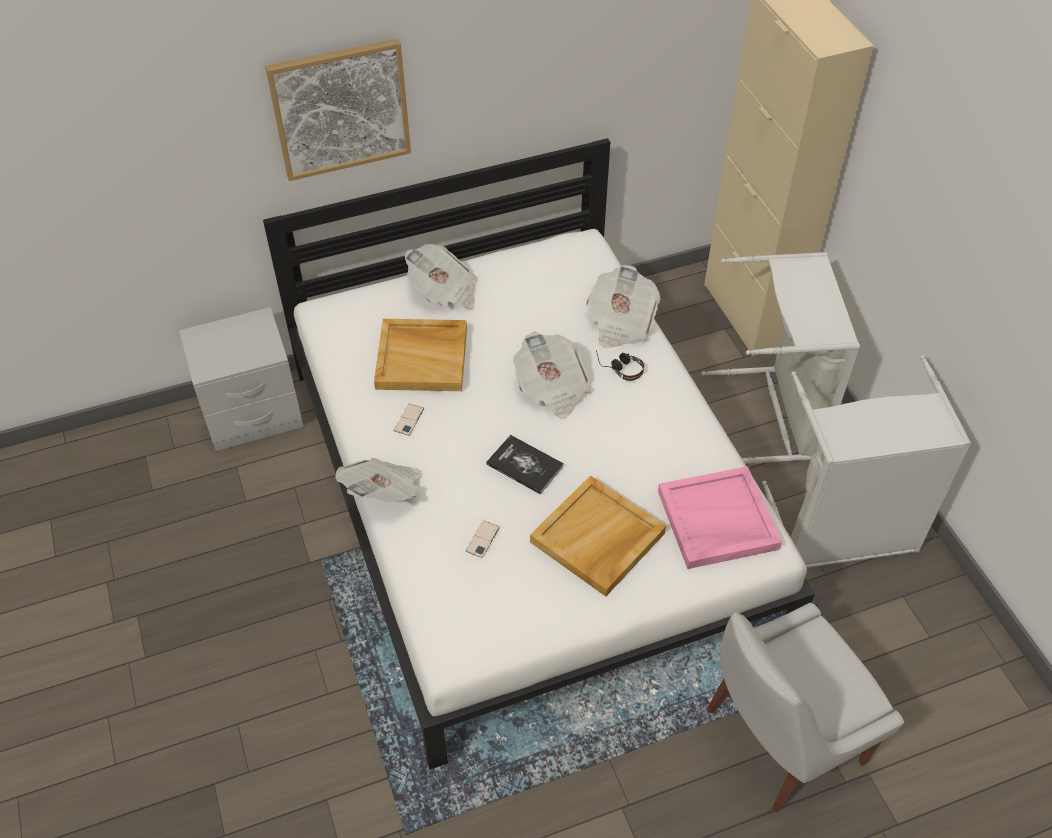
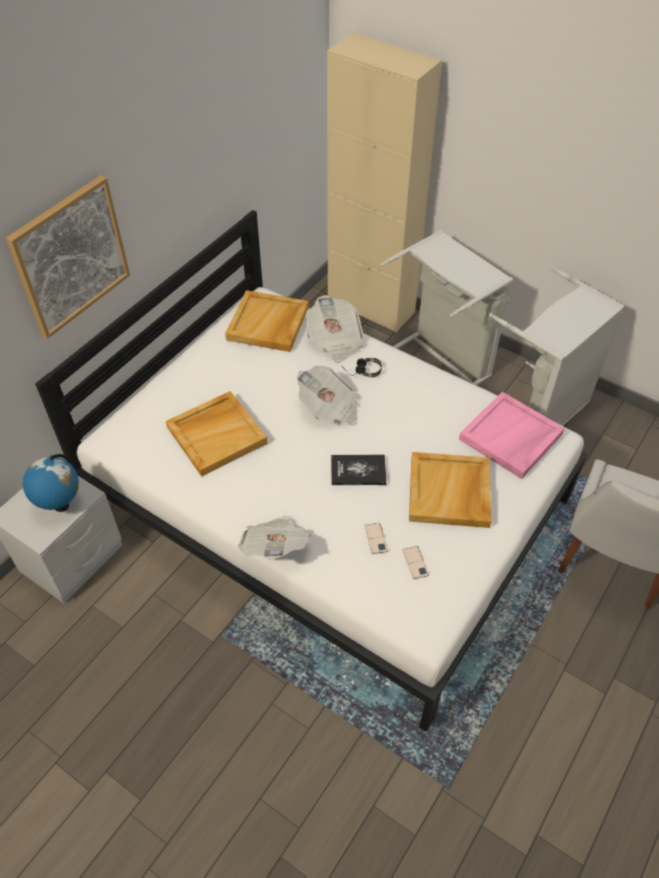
camera: 35 degrees left, 0 degrees up
(243, 351) = (60, 505): none -> globe
(409, 420) = (247, 484): phone -> phone (415, 562)
(444, 292) = (191, 380): newspaper -> none
(566, 272) = (268, 324): none -> beige tray

